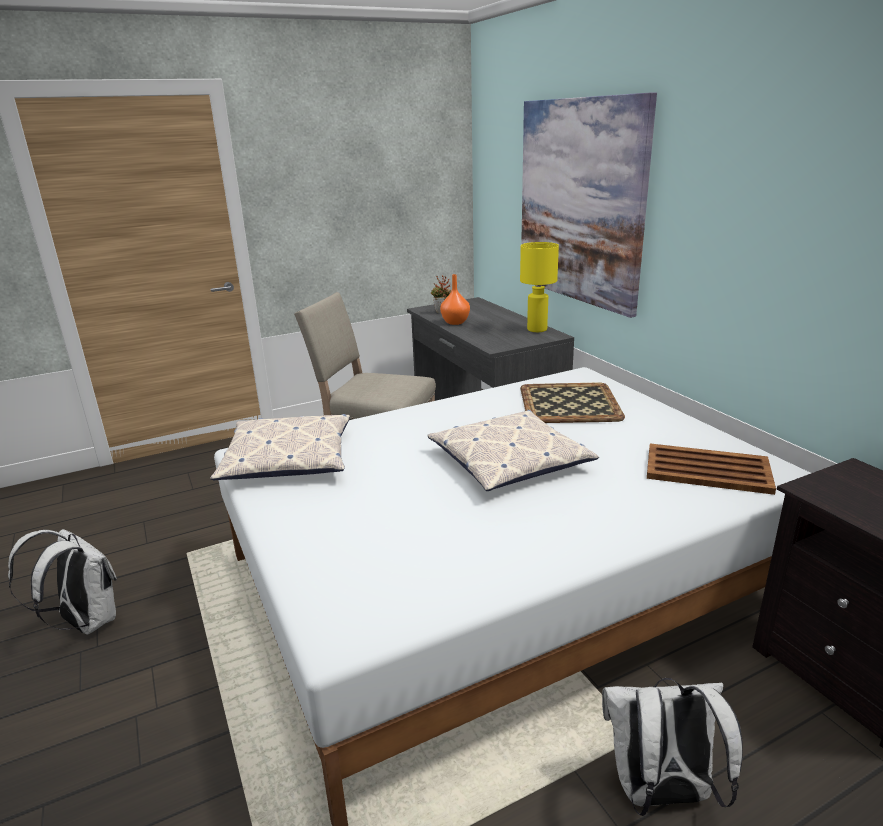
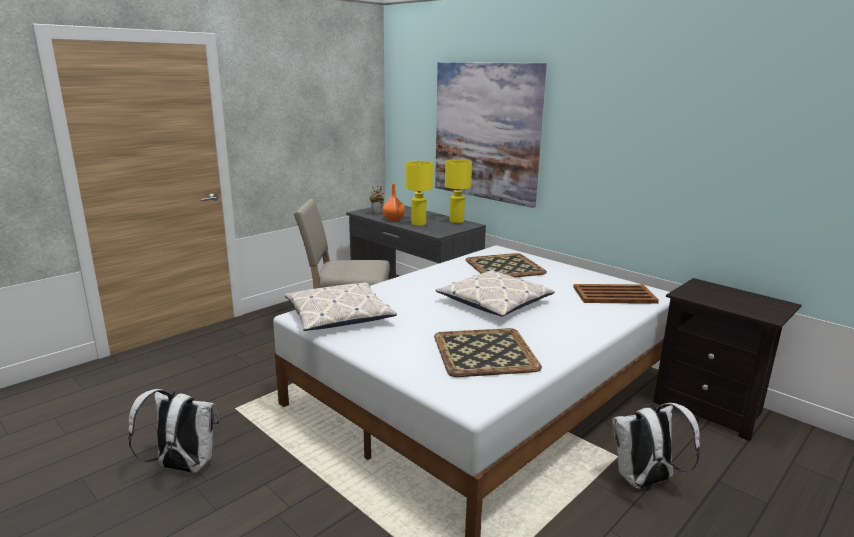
camera: 20 degrees left, 5 degrees down
(426, 547) = (483, 352): none -> tray
(482, 331) = (419, 224): none -> yellow table lamp

